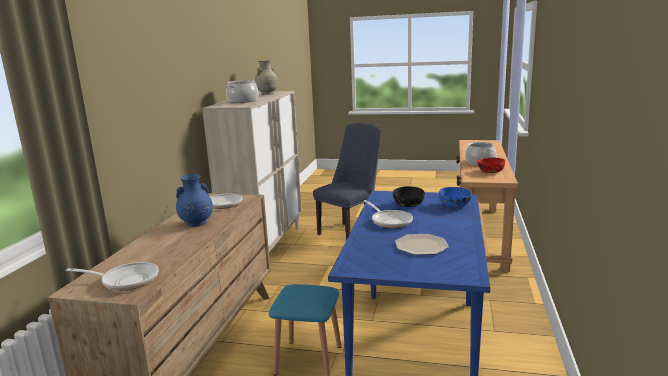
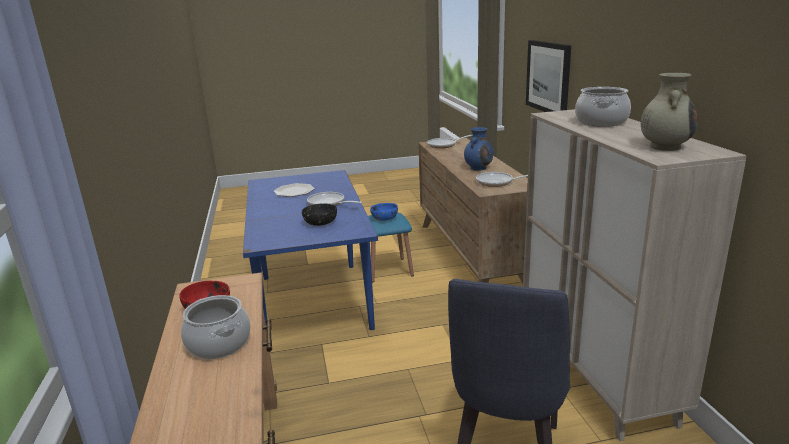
camera: 155 degrees right, 5 degrees up
(143, 110) = (548, 77): none -> picture
(454, 205) = (270, 230): blue bowl -> blue bowl (384, 218)

